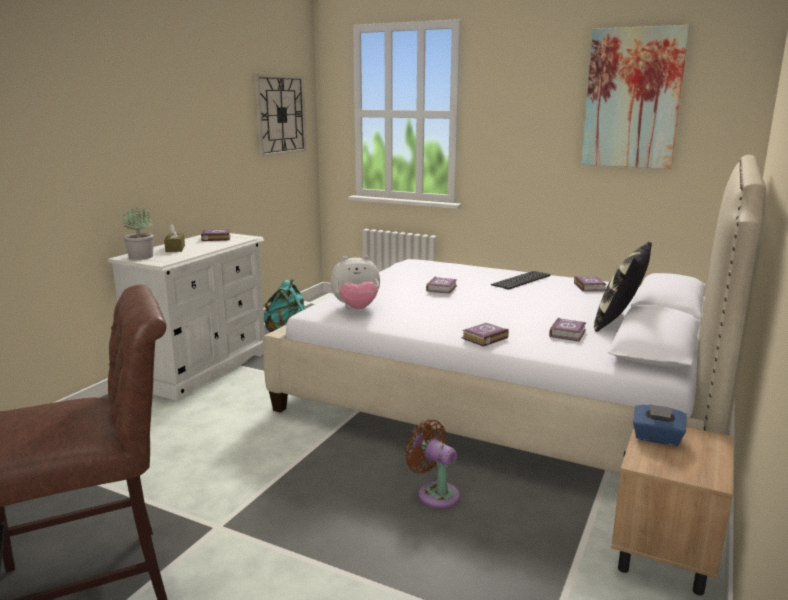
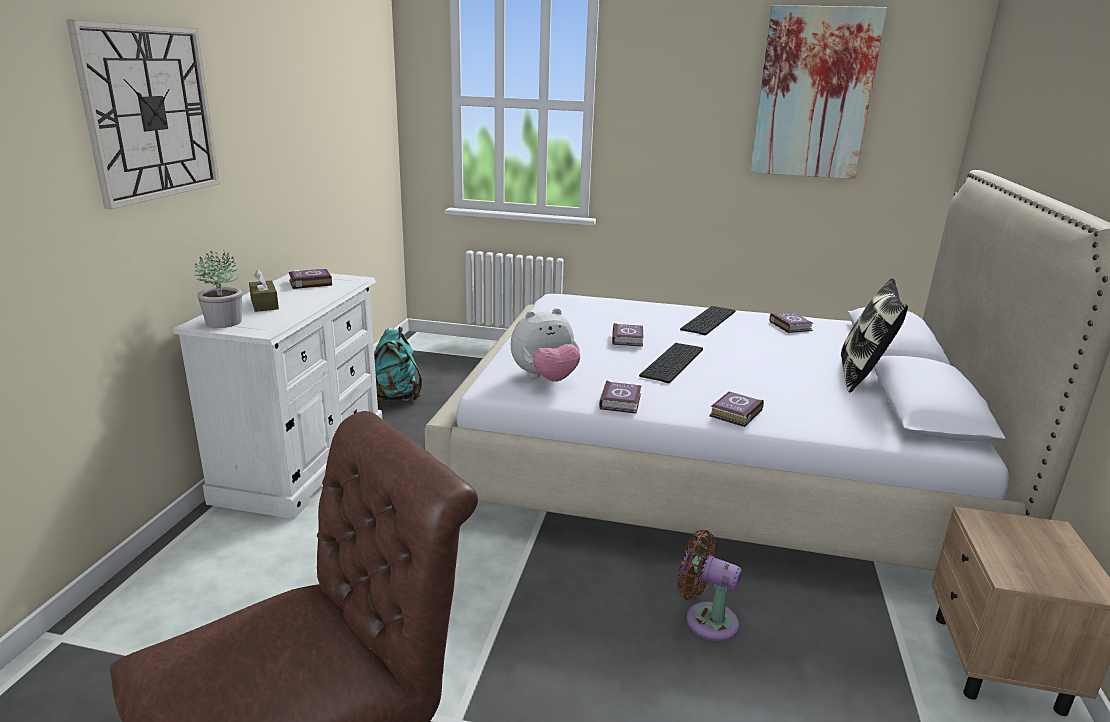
camera: 15 degrees left, 5 degrees up
(280, 115) = (360, 102): wall clock -> wall clock (150, 113)
(464, 305) = (674, 363): none -> keyboard
(568, 333) = (822, 397): book -> book (621, 401)
(657, 438) = (998, 536): blue tissue box -> none

